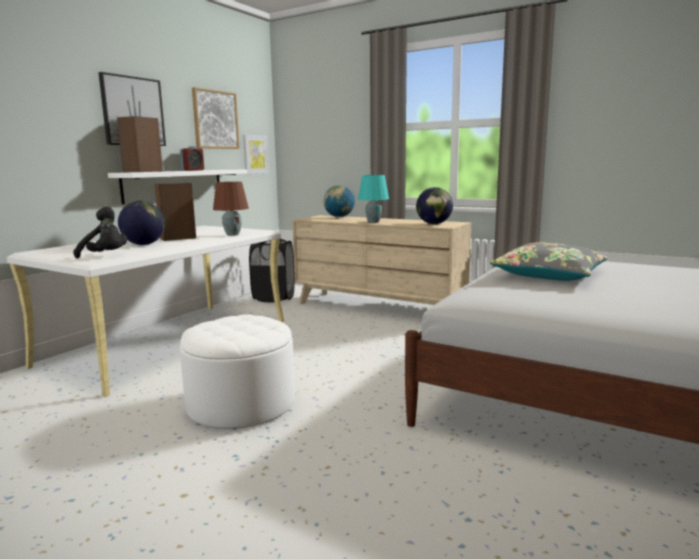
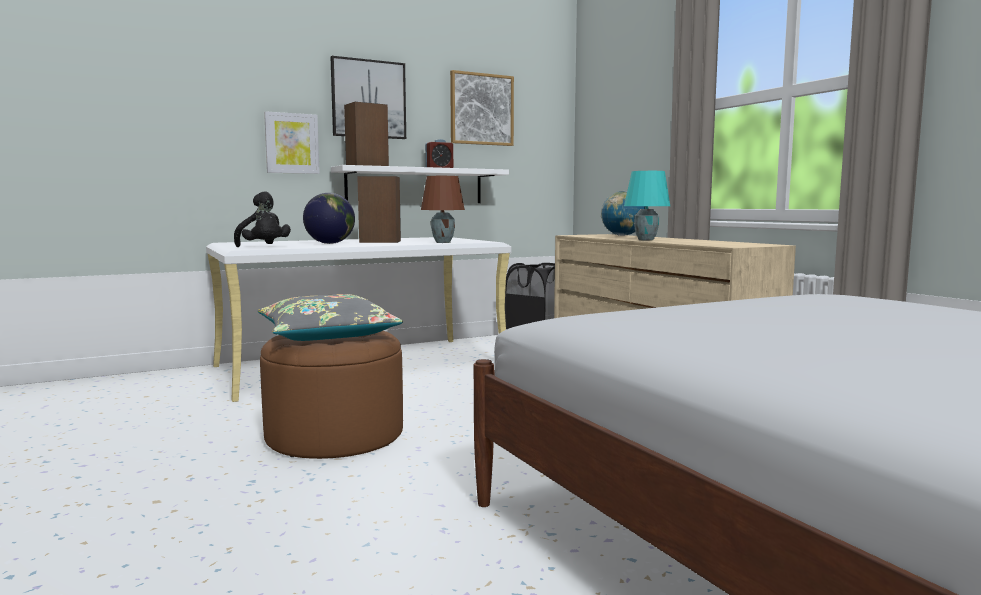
camera: 30 degrees right, 5 degrees down
(241, 404) = (335, 435): white ottoman -> brown ottoman
(255, 154) = (540, 154): picture -> picture (292, 143)
(434, 224) = (725, 244): globe -> none
(549, 274) = (769, 309): grey pillow -> grey pillow (328, 335)

